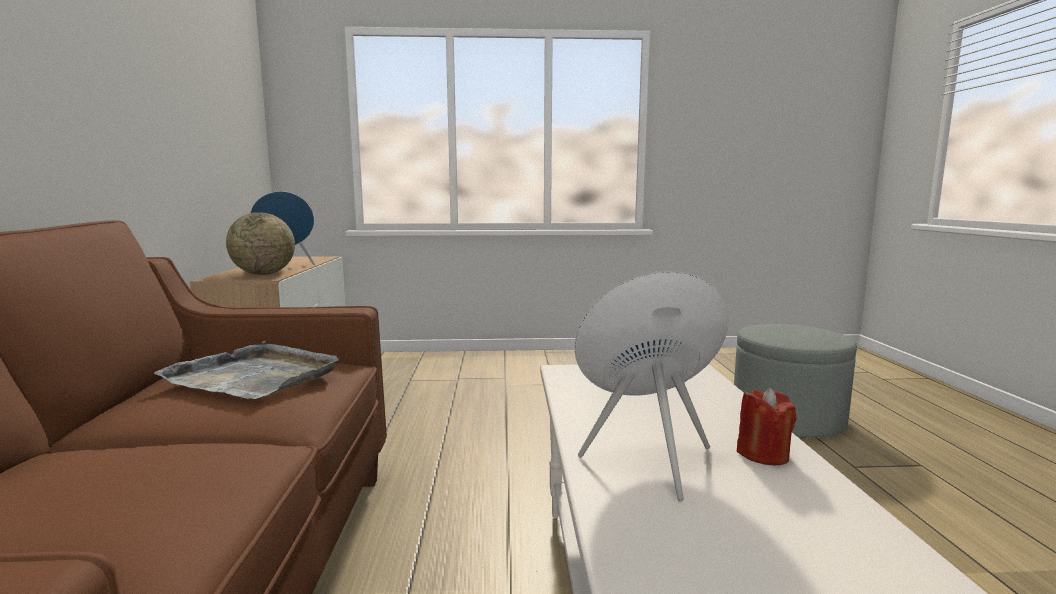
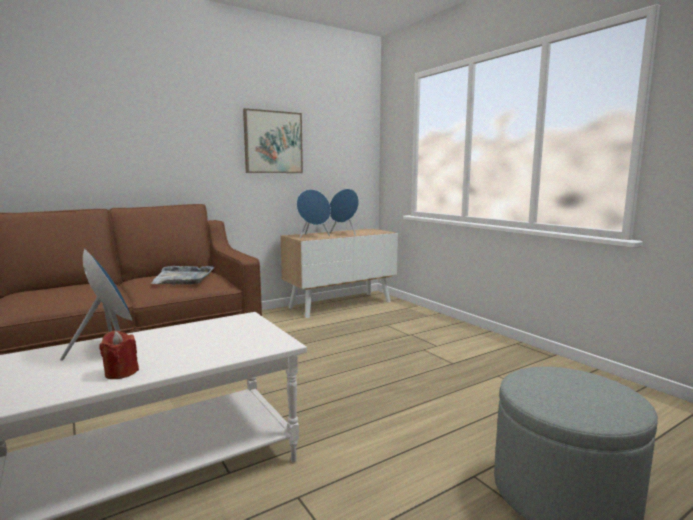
camera: 60 degrees right, 0 degrees up
(157, 96) = (273, 142): none -> picture
(263, 274) = (313, 236): globe -> blue speaker

